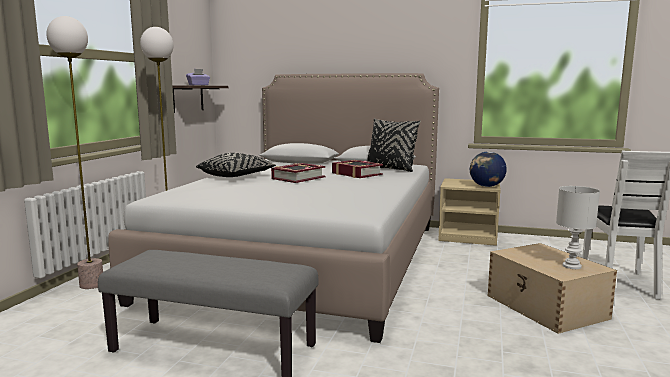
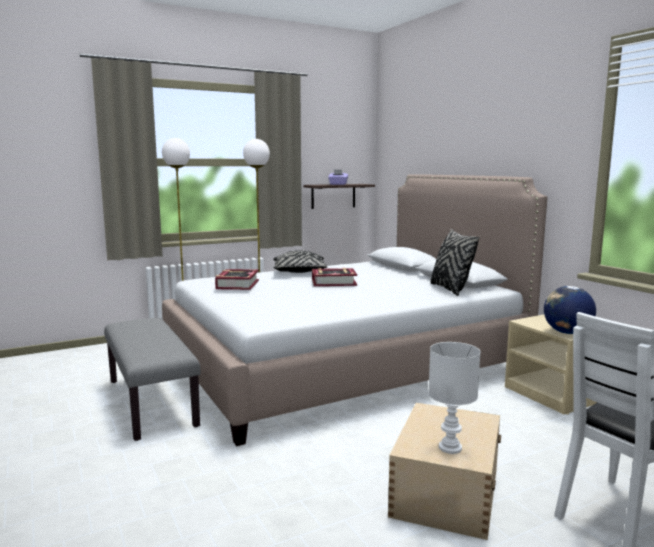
camera: 45 degrees right, 0 degrees up
(356, 174) = (398, 288): book -> book (237, 285)

